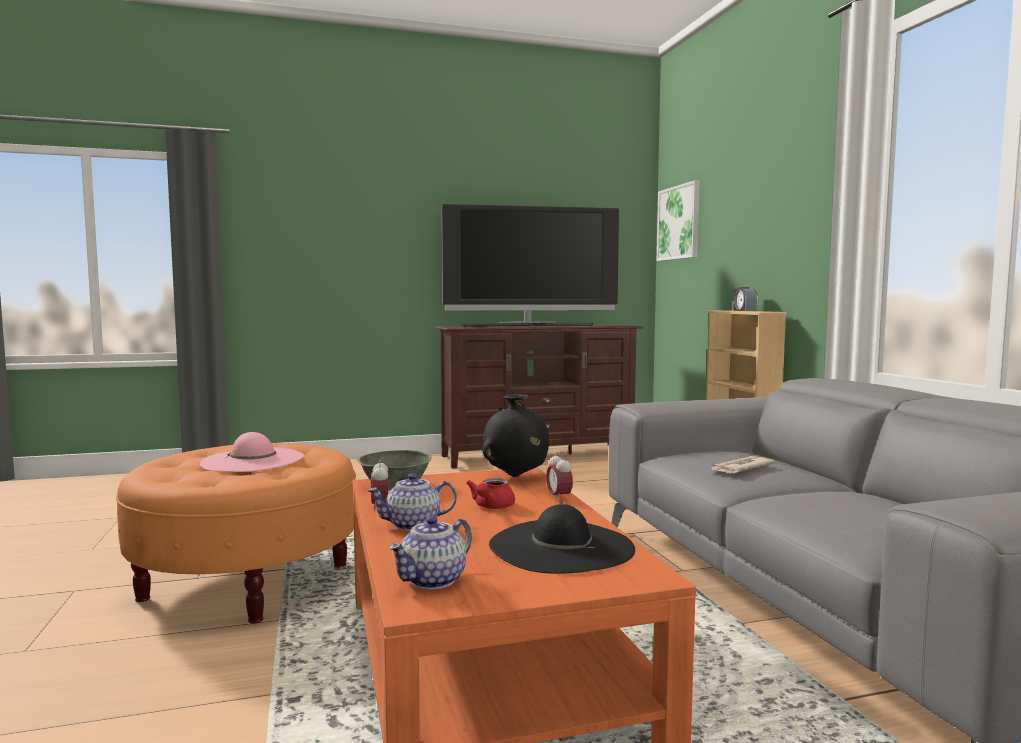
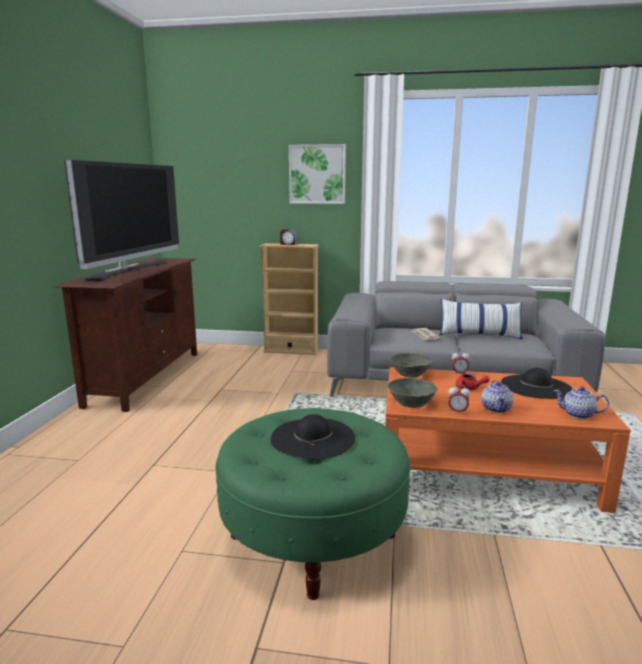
camera: 65 degrees left, 10 degrees up
(247, 581) = (313, 535): orange ottoman -> green ottoman
(253, 460) = (313, 438): pink hat -> black hat
(434, 580) = (578, 414): teapot -> teapot turned 135 degrees clockwise
(515, 476) = (410, 374): black vase -> grey bowl
(679, 223) = (190, 176): picture -> picture (317, 174)
(840, 497) = (479, 335): none -> pillow

